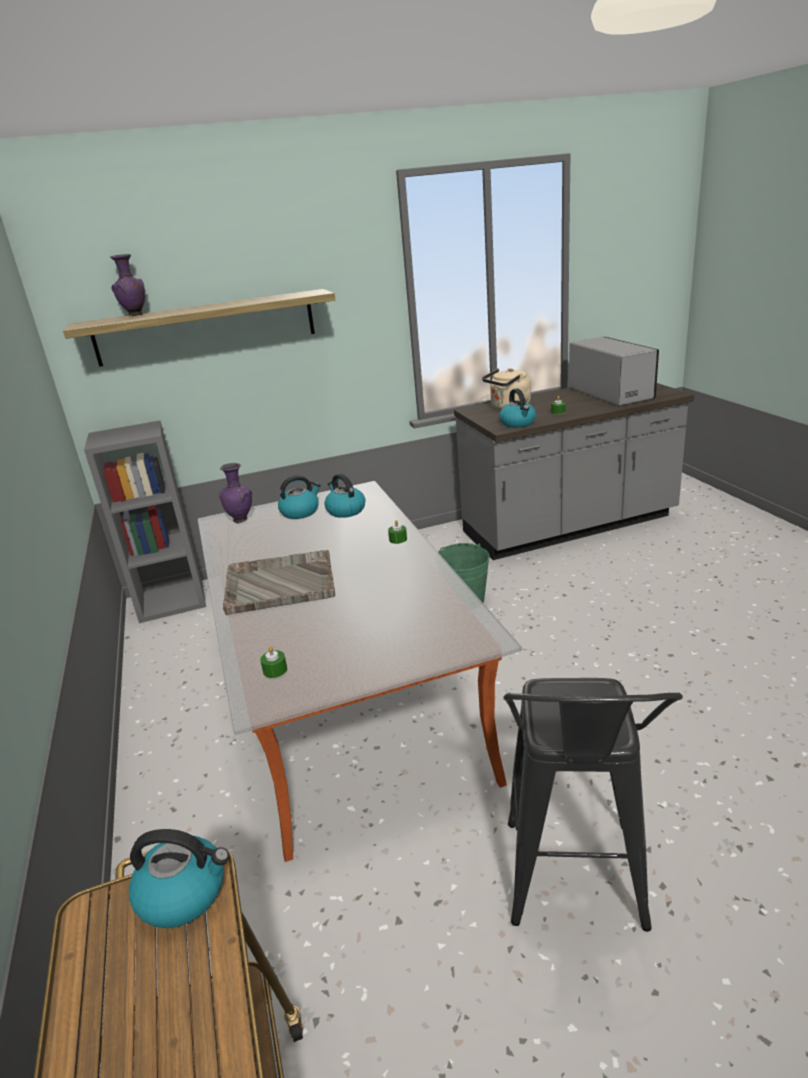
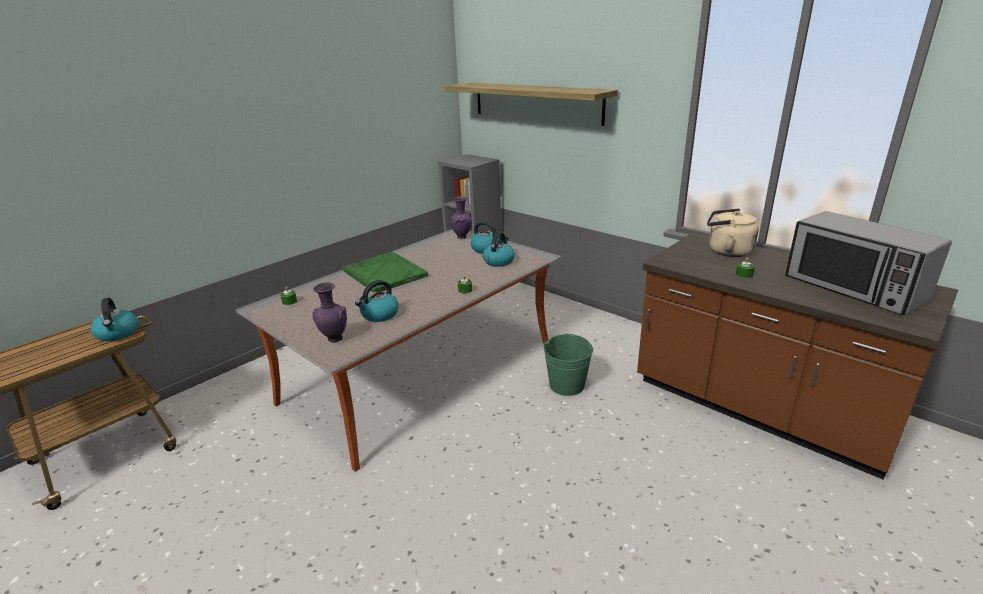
camera: 60 degrees right, 0 degrees up
(135, 315) = (494, 84): purple vase -> purple vase (334, 339)
(279, 584) = (384, 273): grey tray -> green tray
(518, 423) = (686, 264): kettle -> kettle (379, 315)
(569, 526) = (758, 408): grey counter -> brown counter
(574, 889) = (267, 530): black stool -> none
(610, 393) = (853, 288): microwave -> microwave turned 105 degrees clockwise

